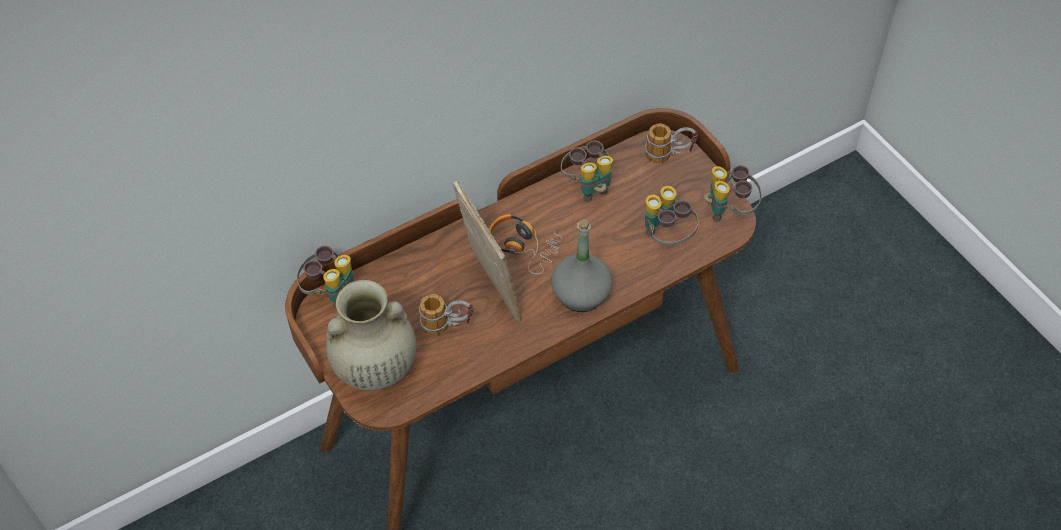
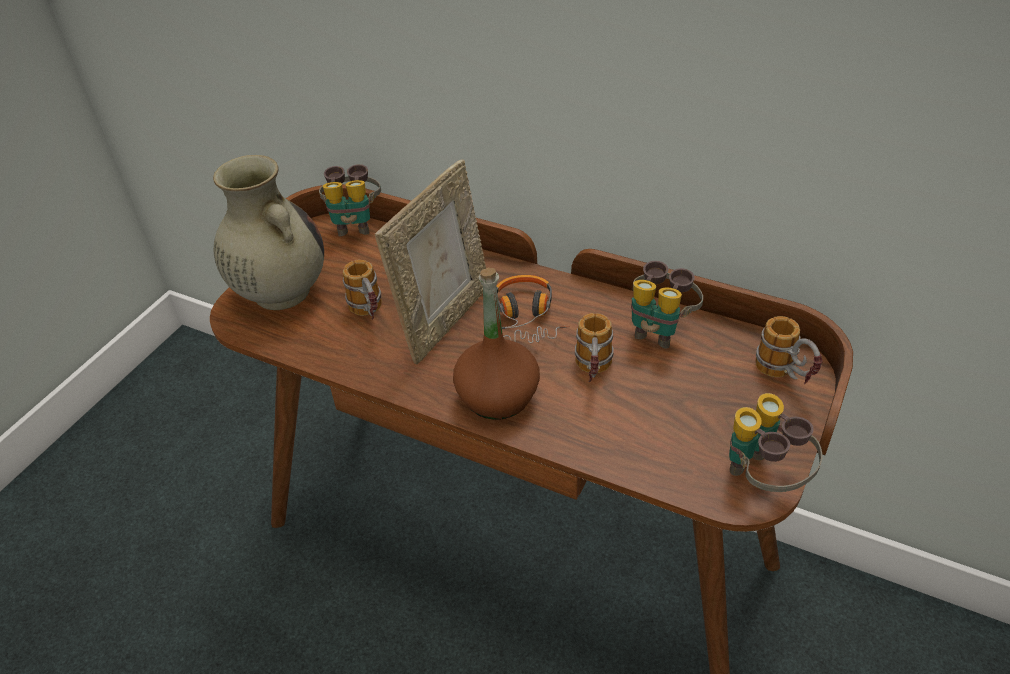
camera: 60 degrees right, 10 degrees down
(581, 294) = (497, 396): grey bottle -> brown bottle
(599, 238) = (593, 373): none -> mug
(666, 238) = (654, 434): binoculars -> none

